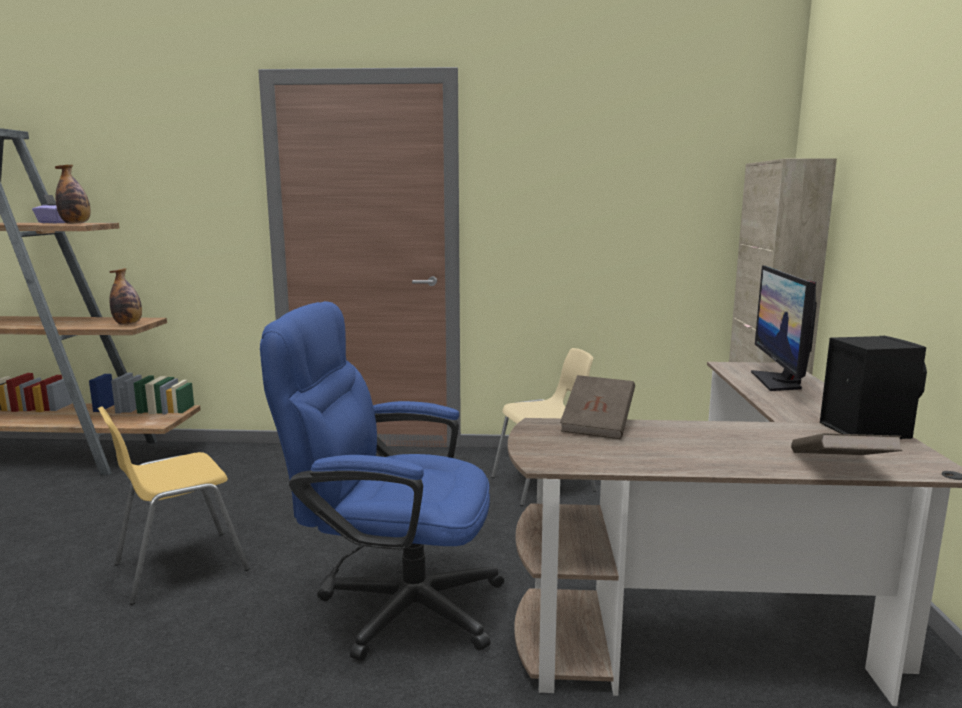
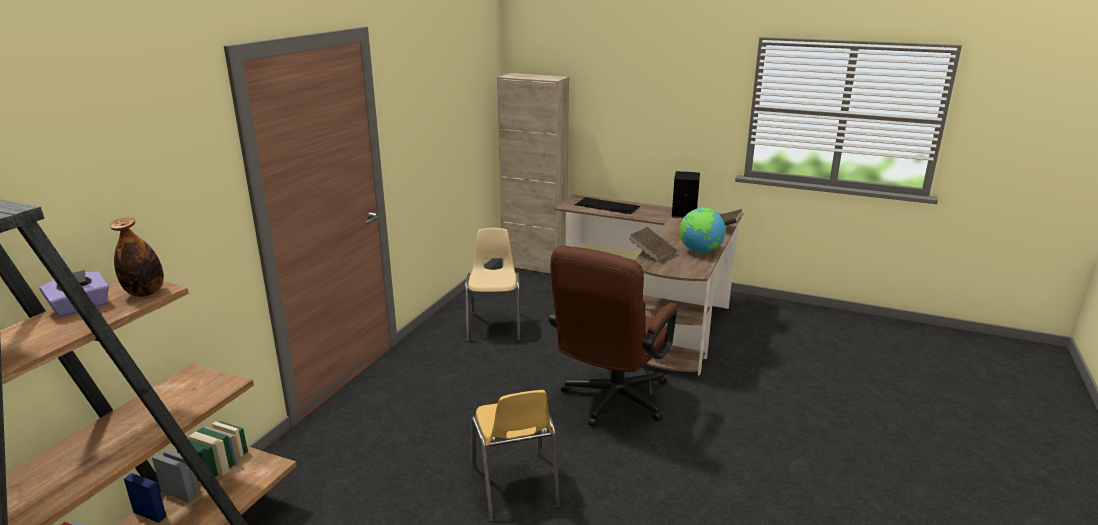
camera: 70 degrees left, 10 degrees up
(128, 324) = (212, 383): bottle -> none
(394, 604) = (611, 403): blue office chair -> brown office chair
(663, 458) = (700, 251): none -> globe
(779, 381) = (607, 206): monitor -> keyboard

